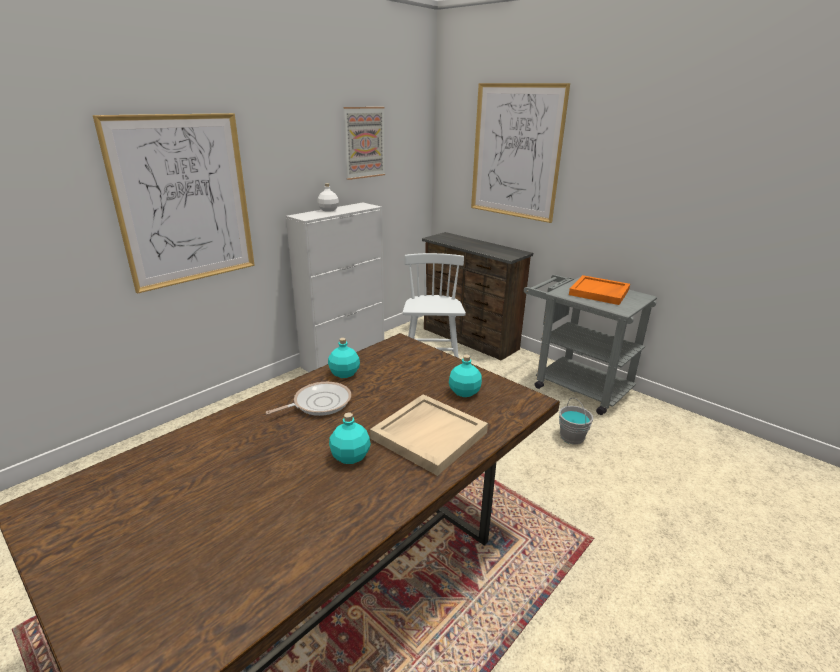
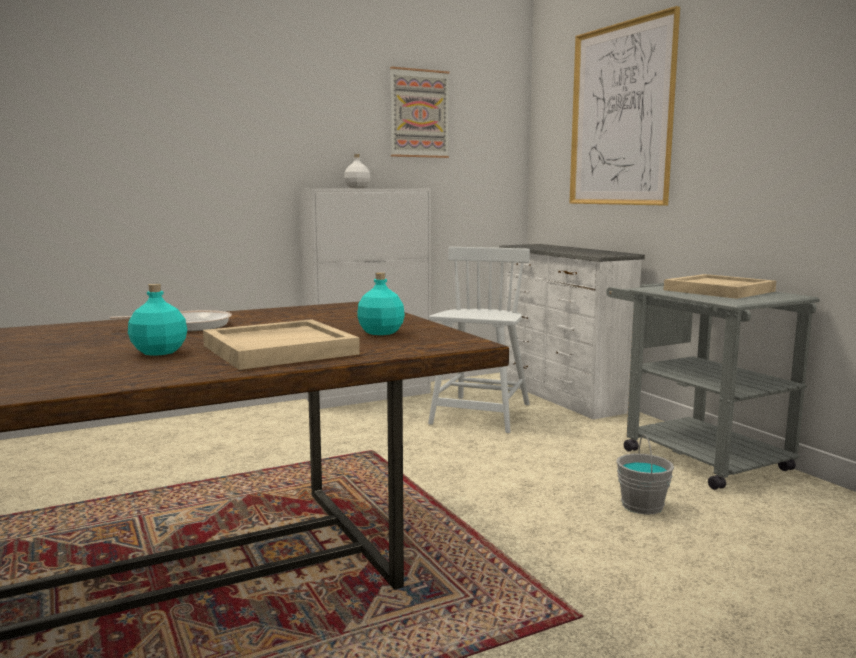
camera: 20 degrees right, 15 degrees down
(184, 201) = (169, 152): picture -> none
(344, 373) = (251, 314): turquoise bottle -> none
(469, 339) = (561, 396): brown dresser -> white dresser
(599, 292) = (719, 291): orange tray -> beige tray

